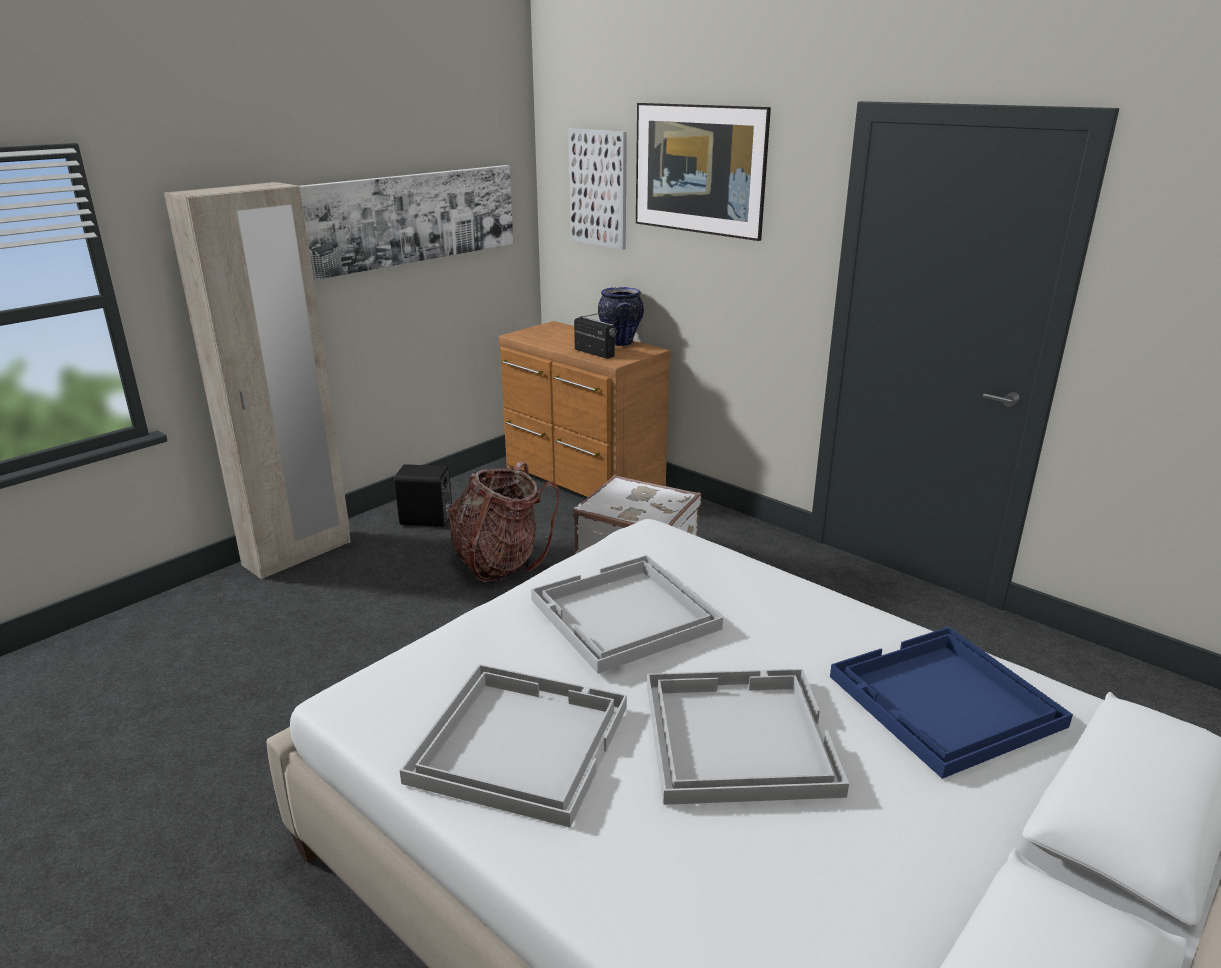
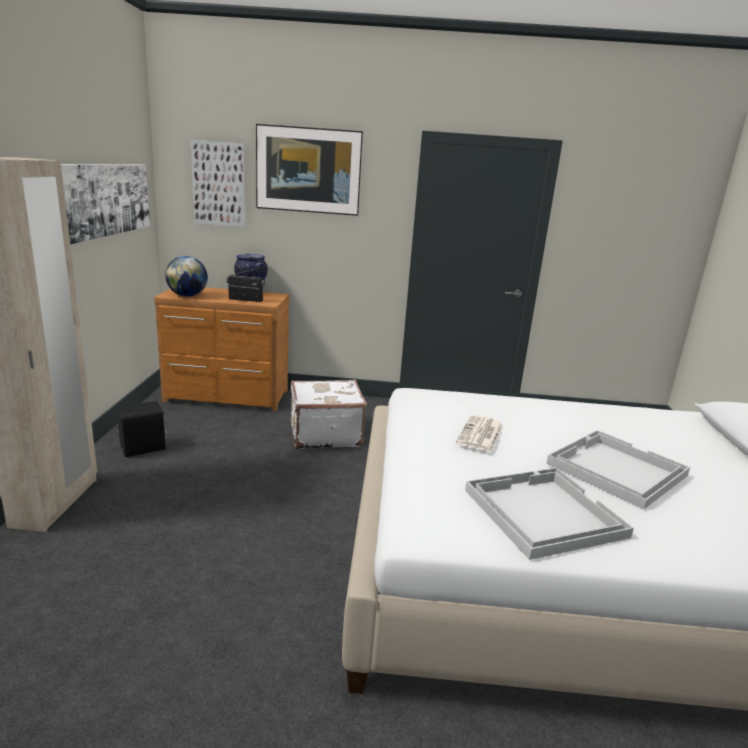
camera: 40 degrees left, 5 degrees down
(500, 562) = (237, 460): backpack -> none
(536, 339) = (187, 296): none -> globe
(623, 615) = (480, 435): white tray -> newspaper
(944, 702) = (649, 428): blue tray -> none

